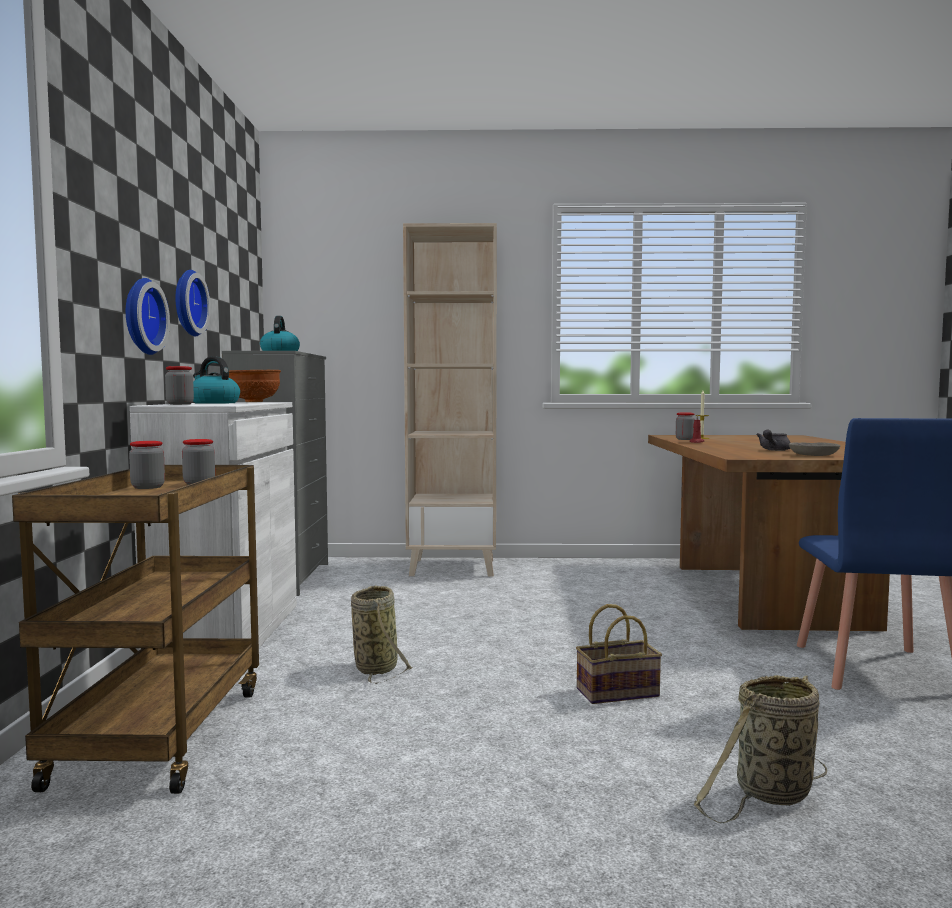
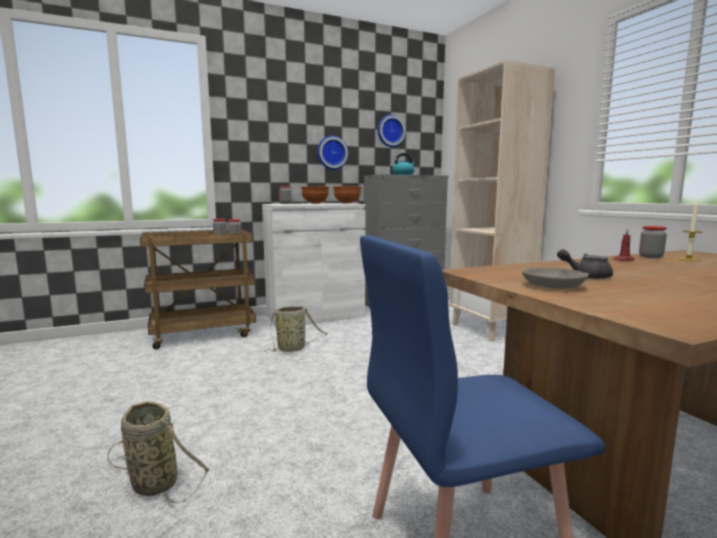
camera: 65 degrees right, 5 degrees up
(140, 316) = (282, 163): wall clock -> wall clock (390, 131)
(214, 403) = (315, 203): kettle -> brown bowl
(618, 692) = (299, 413): basket -> none

